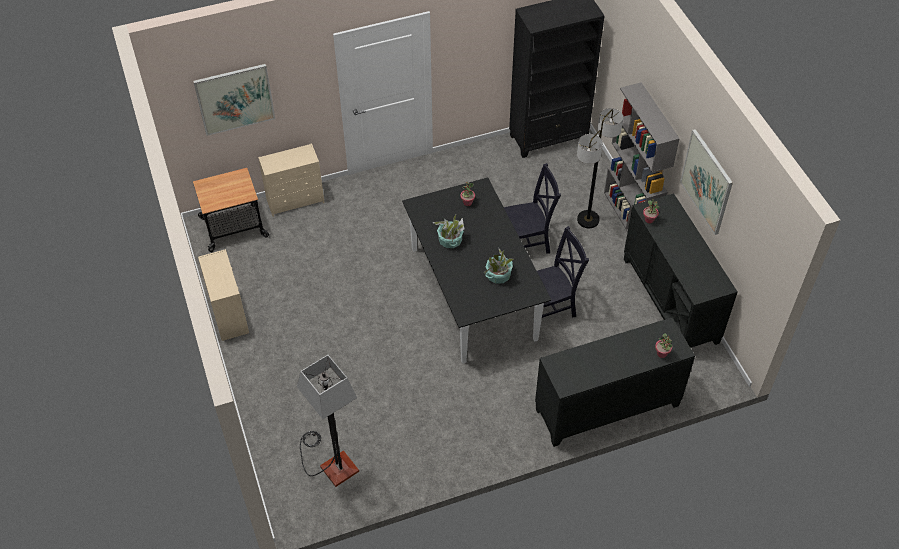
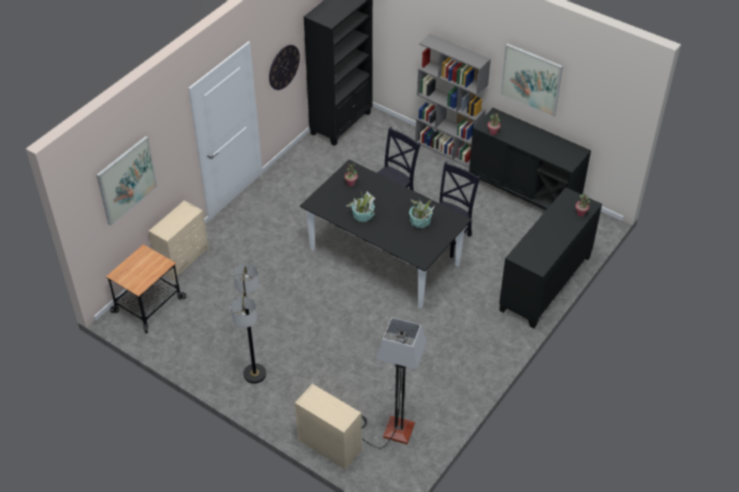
camera: 35 degrees left, 5 degrees down
(228, 314) = (206, 371): beige dresser -> beige dresser (328, 445)
(479, 53) = (283, 67): none -> wall clock
(588, 220) = (420, 166): floor lamp -> floor lamp (254, 374)

